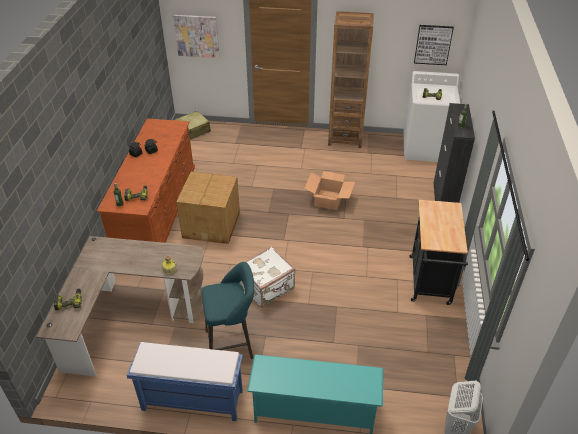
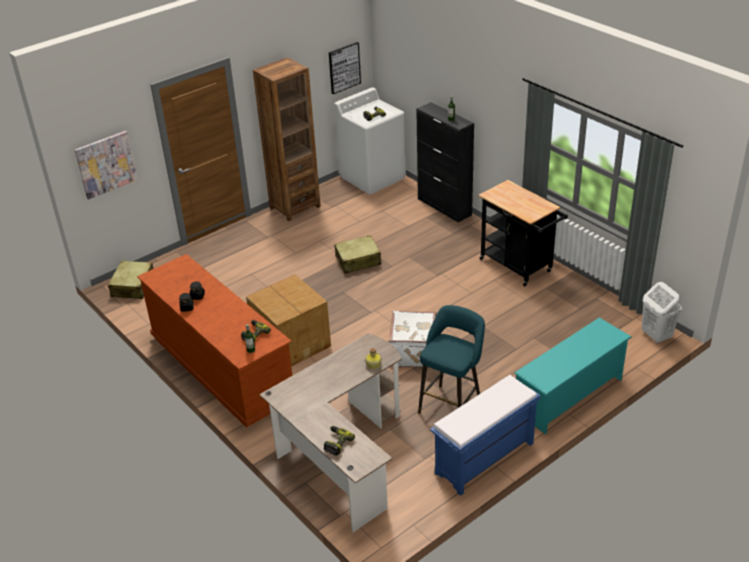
camera: 45 degrees left, 5 degrees down
(329, 200) = (358, 261): cardboard box -> beige suitcase

